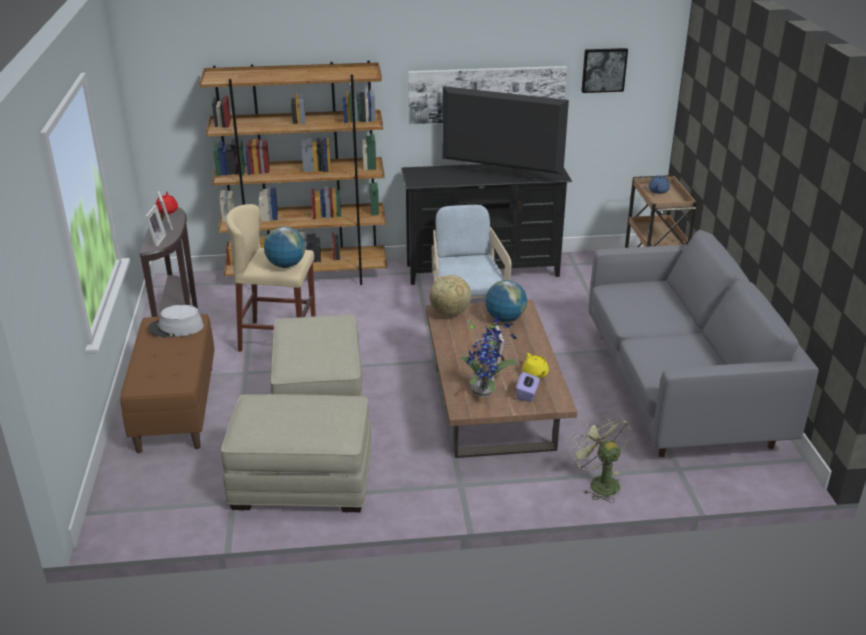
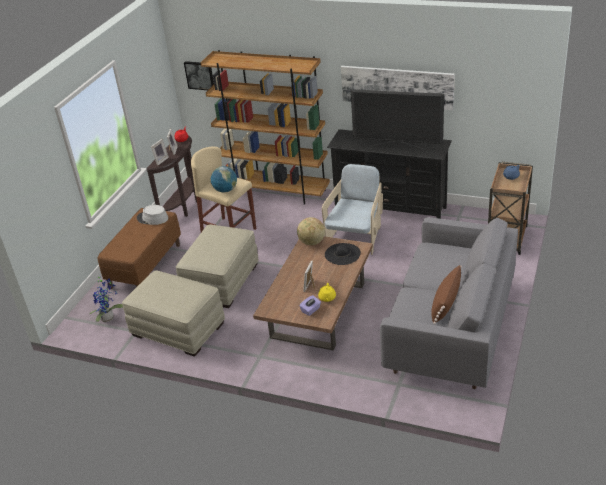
camera: 30 degrees right, 5 degrees up
(484, 390) = (288, 301): potted plant -> potted plant (109, 318)
(500, 175) = (397, 147): television -> television turned 150 degrees clockwise
(505, 319) = (342, 254): globe -> black hat
(599, 482) = (341, 378): green fan -> none
(603, 69) = (484, 79): picture -> picture (200, 75)
(696, 346) = (445, 304): none -> brown pillow

